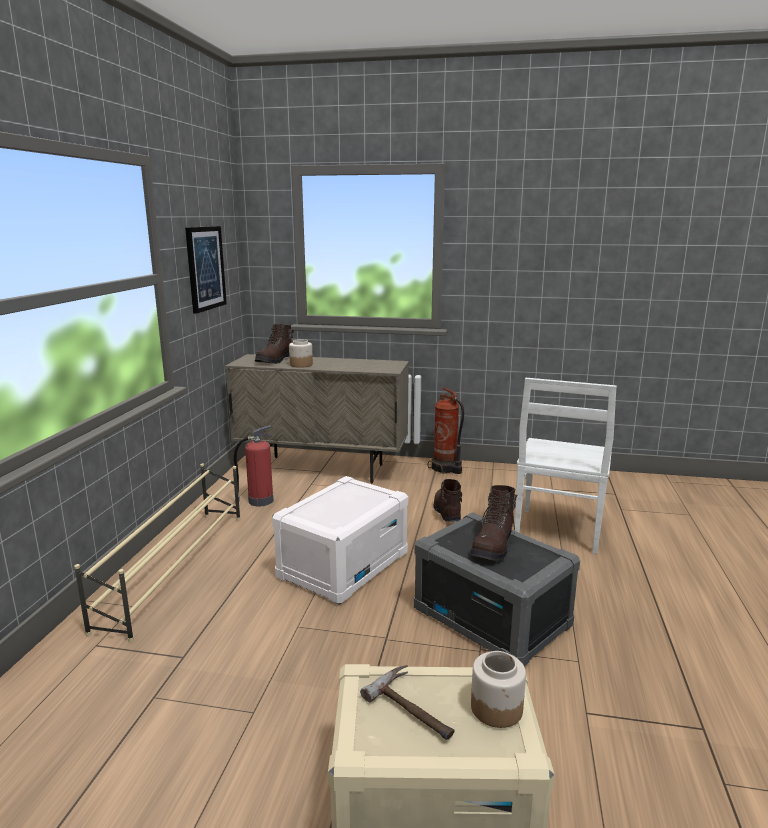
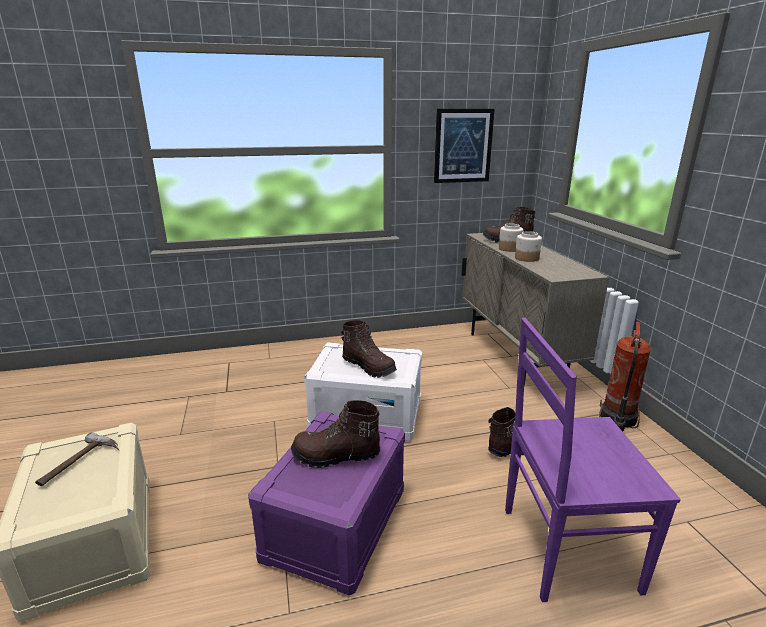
camera: 65 degrees right, 5 degrees up
(176, 567) = (317, 354): beige shoe rack -> none
(259, 501) = (430, 349): fire extinguisher -> none
(354, 504) = (369, 367): none -> brown boot
(492, 617) = (336, 525): grey storage box -> purple storage box
(497, 708) = (72, 505): jar -> jar (527, 258)
(557, 532) = (564, 548): white chair -> purple chair

